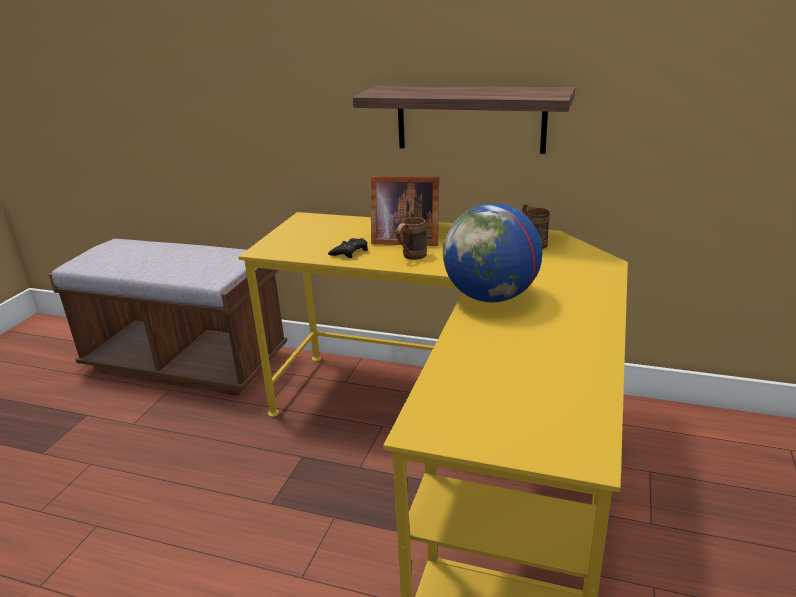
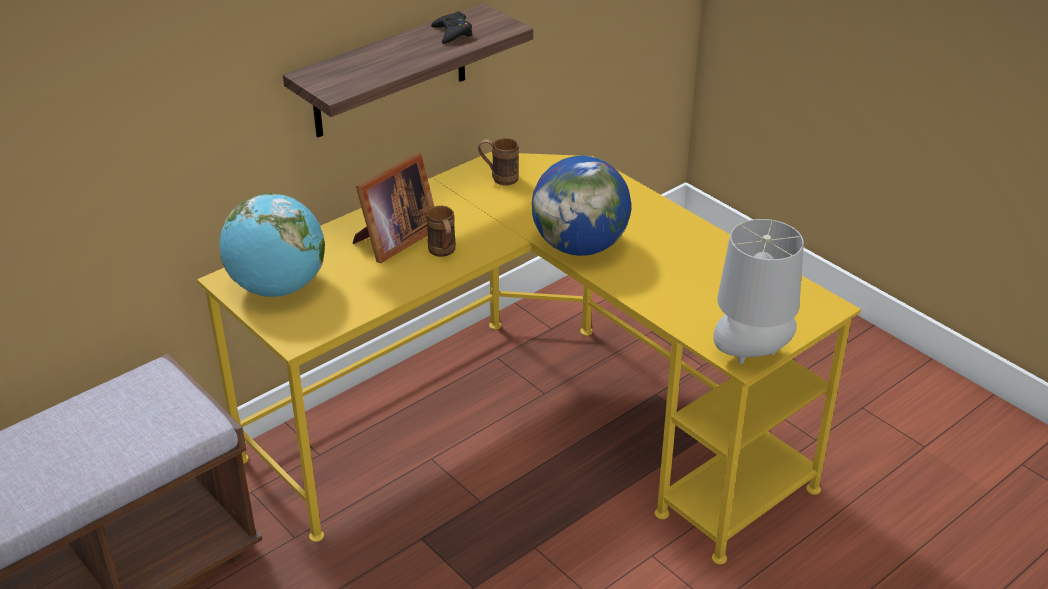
camera: 60 degrees left, 10 degrees up
(310, 230) = (278, 288): none -> globe
(350, 252) = (382, 283): black game controller -> black game controller (452, 33)
(430, 433) = (750, 357): none -> grey table lamp

